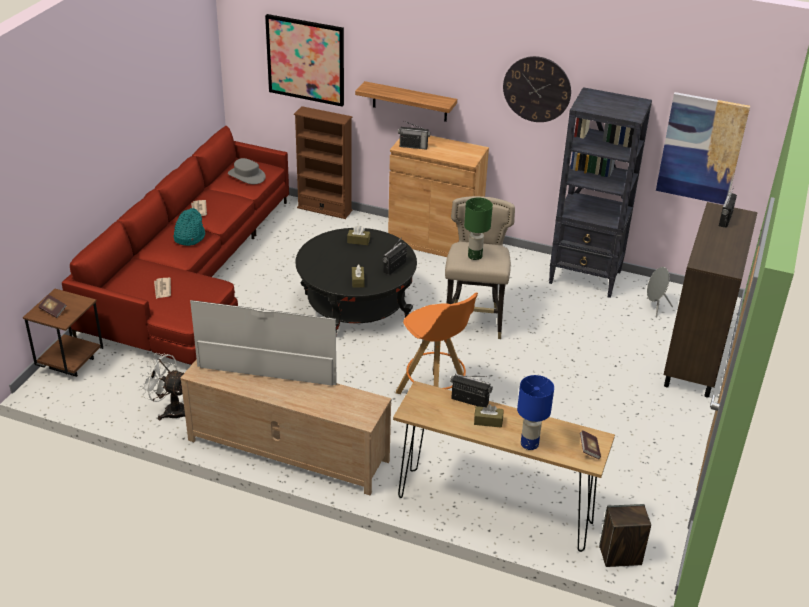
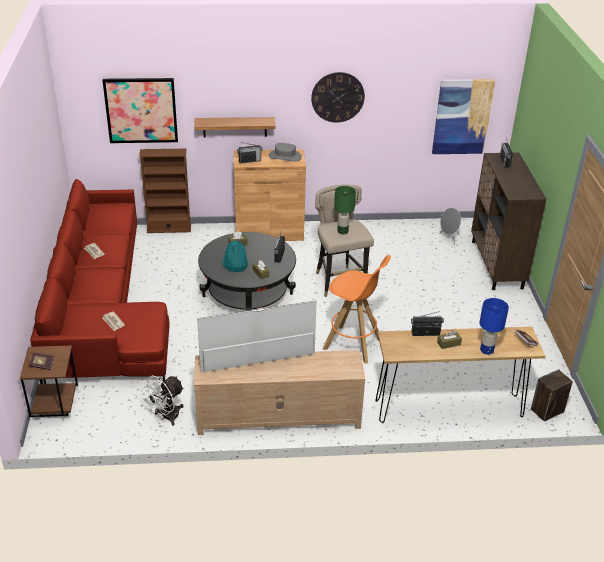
camera: 25 degrees left, 0 degrees up
(170, 410) = (166, 417): white fan -> white fan turned 45 degrees counterclockwise
(189, 237) = (102, 275): turquoise hat -> turquoise hat (235, 264)
(247, 176) = (111, 216): grey hat -> grey hat (285, 156)
(585, 278) = (390, 230): black bookcase -> none

